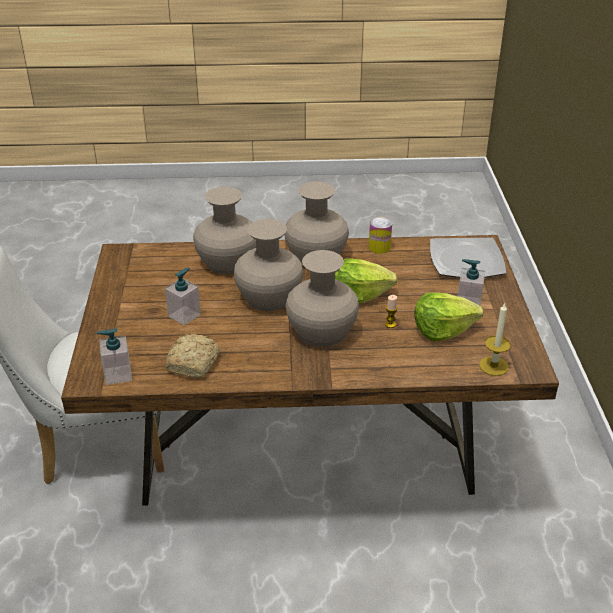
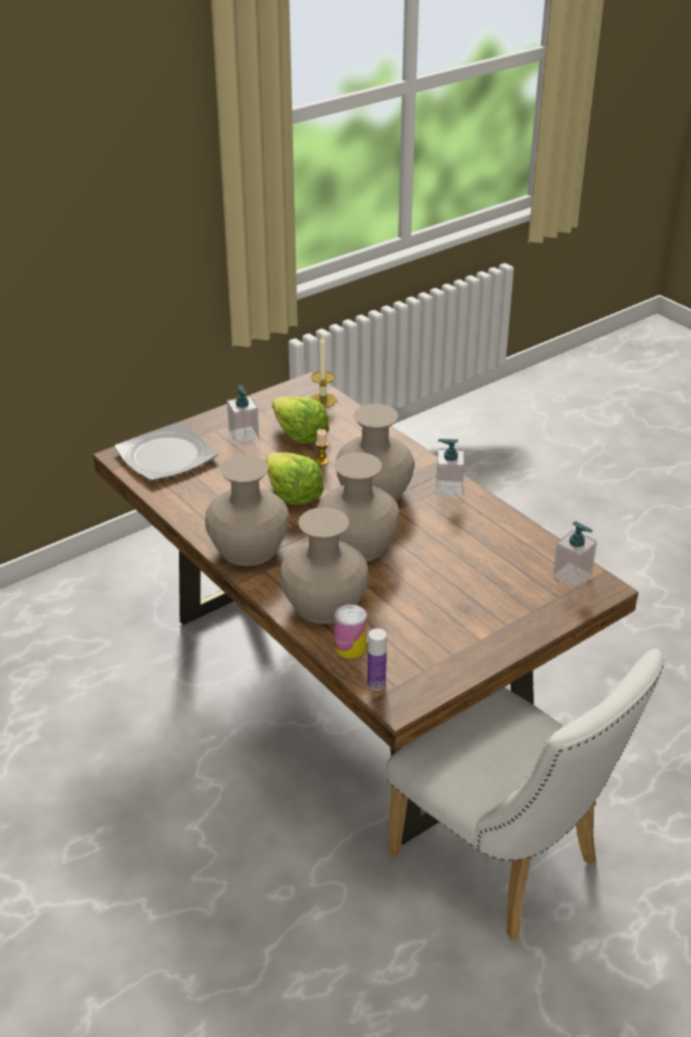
camera: 125 degrees left, 0 degrees up
(141, 251) = (376, 684): none -> bottle
(184, 315) = (447, 583): soap dispenser -> soap dispenser (448, 488)
(194, 363) = (502, 540): bread -> none
(379, 247) = (190, 514): can -> can (350, 647)

